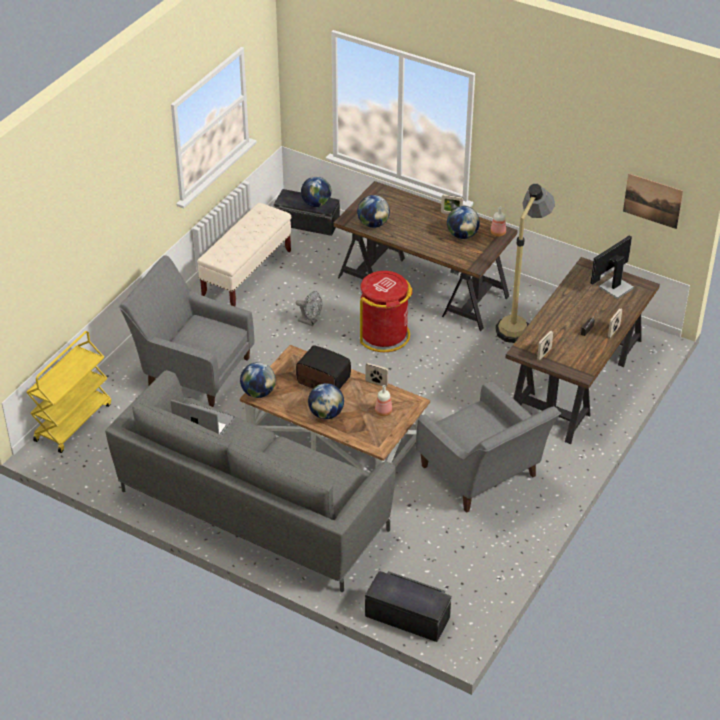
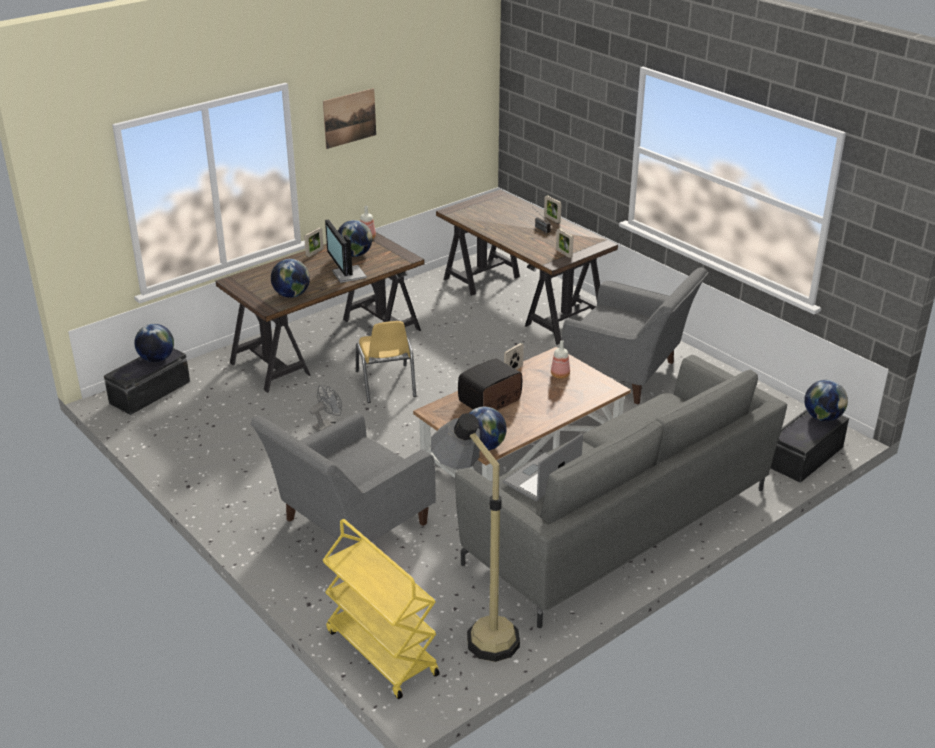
camera: 70 degrees left, 10 degrees down
(247, 273) = (202, 451): beige bench -> none
(326, 414) = (545, 409): globe -> globe (822, 417)
(384, 335) = (386, 384): red trash can -> yellow chair
(483, 476) = (628, 374): grey armchair -> grey armchair turned 45 degrees clockwise
(519, 322) = (423, 308): floor lamp -> floor lamp (476, 628)
(614, 287) = (490, 206): monitor -> monitor (348, 275)
(652, 201) = (462, 120): picture -> picture (349, 118)

